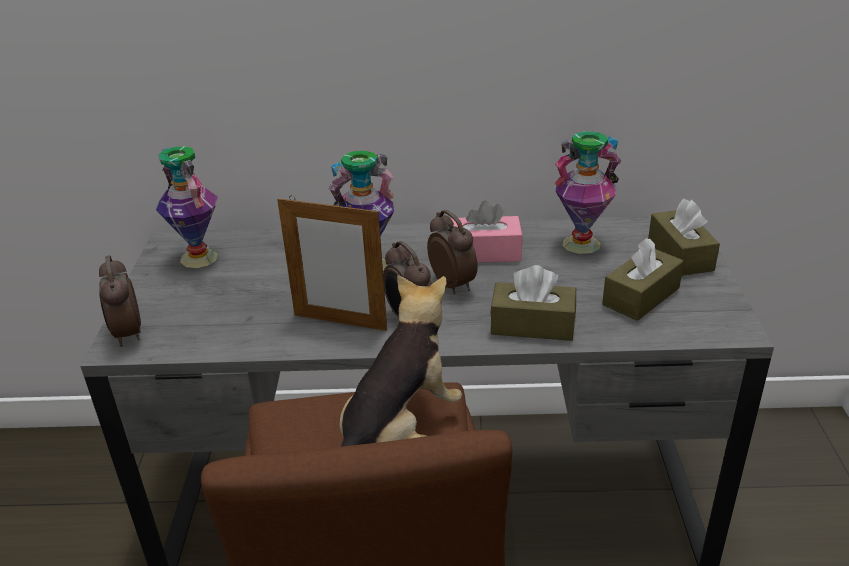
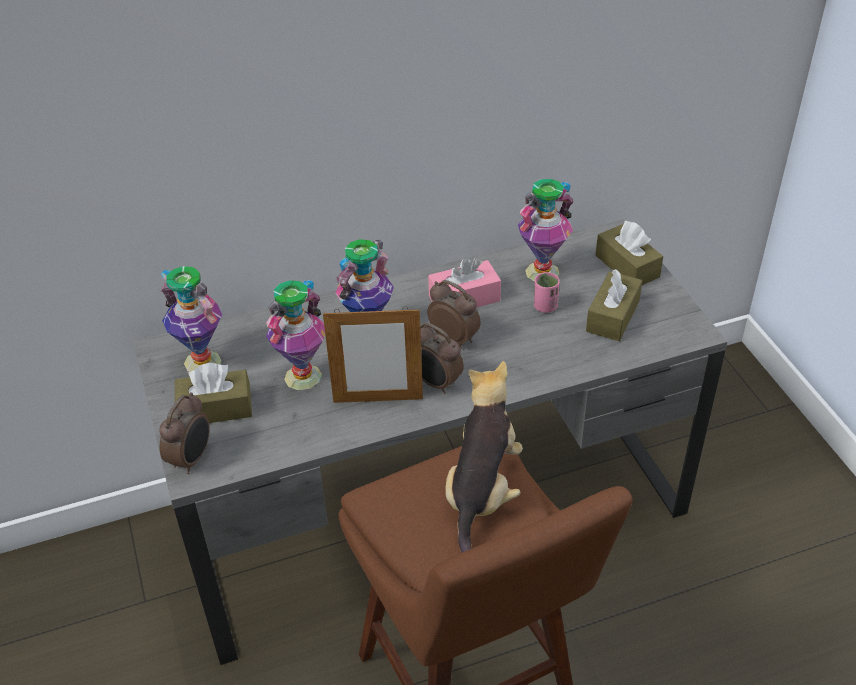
camera: 20 degrees left, 10 degrees up
(127, 334) = (192, 458): alarm clock -> alarm clock turned 120 degrees counterclockwise
(281, 287) = (302, 376): none -> vase
(532, 325) = (539, 364): brown tissue box -> brown tissue box (215, 408)
(568, 274) = (545, 306): none -> pink cup

